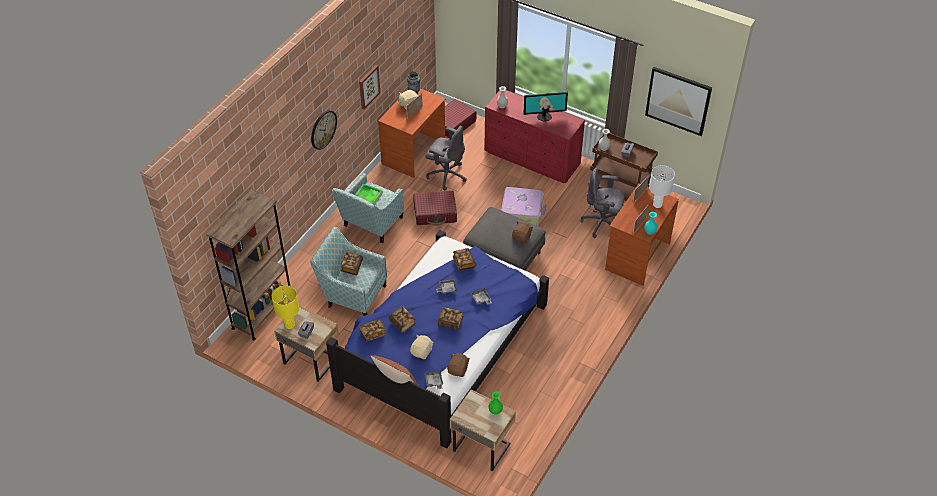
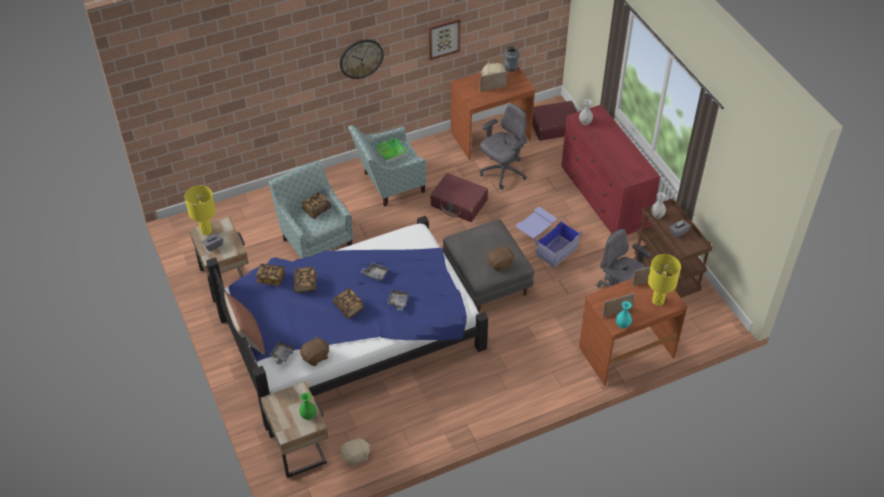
camera: 35 degrees right, 0 degrees up
(262, 312) = (224, 214): brown bookcase -> none
(422, 352) = (298, 321): beige plush toy -> beige plush toy (356, 456)
(446, 175) = (502, 172): grey office chair -> grey office chair turned 105 degrees counterclockwise
(464, 263) = (415, 258): book -> none
(522, 211) = (546, 244): suitcase -> blue storage box
(544, 116) = (619, 152): monitor -> none
(657, 204) = (657, 301): white table lamp -> yellow table lamp
(678, 100) = (748, 195): picture -> none

